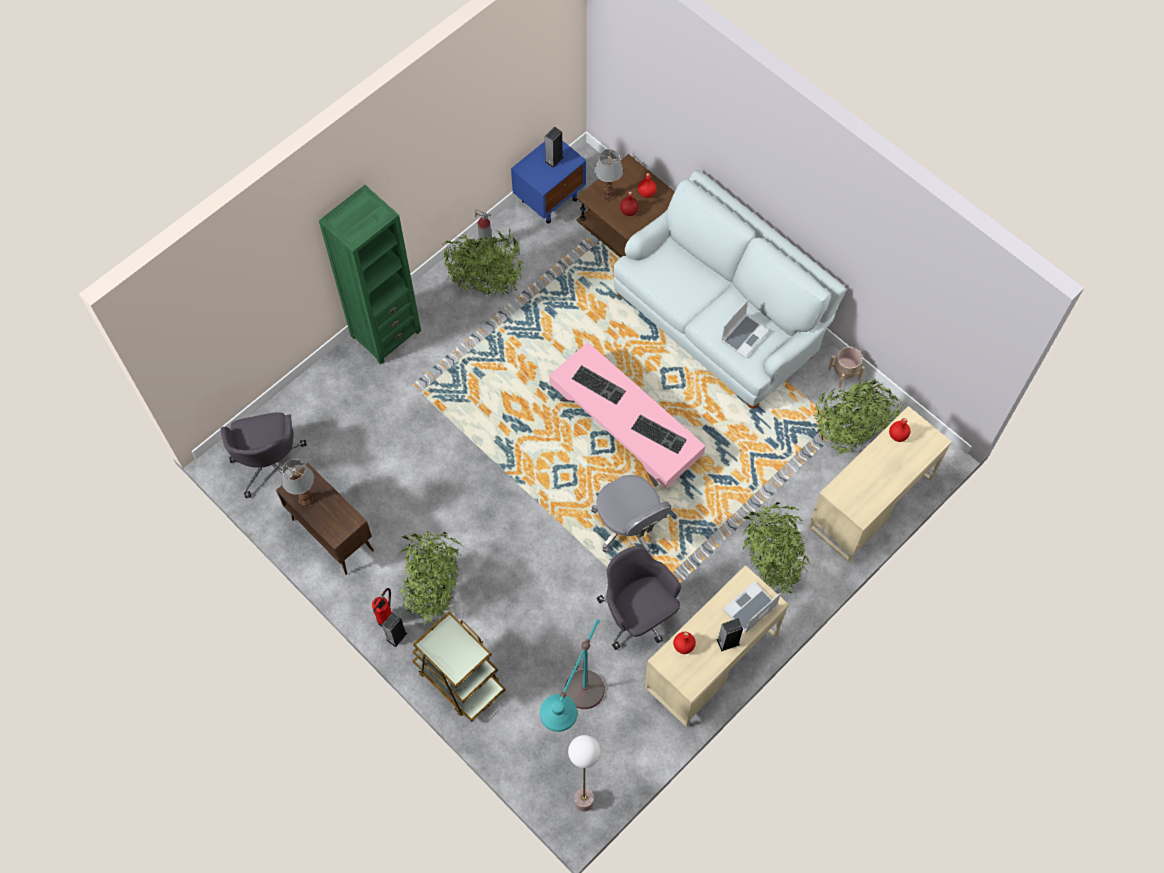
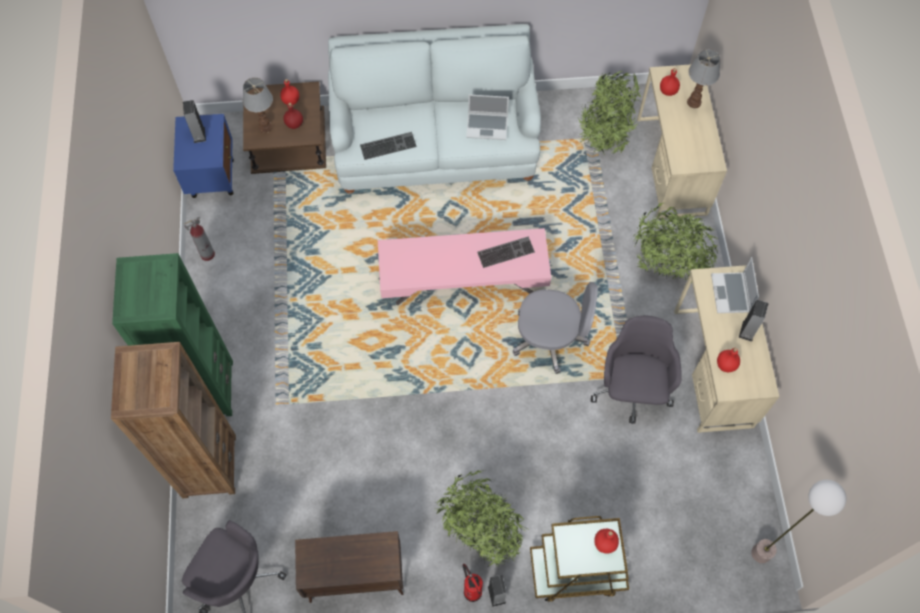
camera: 50 degrees left, 0 degrees up
(306, 499) = (330, 568): table lamp -> table lamp (694, 102)
(333, 380) = (209, 466): none -> brown bookcase
(465, 658) = (605, 543): none -> red bottle
(486, 285) = (241, 280): potted plant -> none
(575, 716) = (681, 504): turquoise floor lamp -> none
(599, 384) = (423, 260): keyboard -> keyboard (388, 145)
(638, 614) = (632, 390): grey office chair -> grey office chair turned 90 degrees clockwise
(744, 335) = (487, 126): laptop -> laptop turned 105 degrees clockwise
(844, 374) = (554, 103): beige planter -> none

